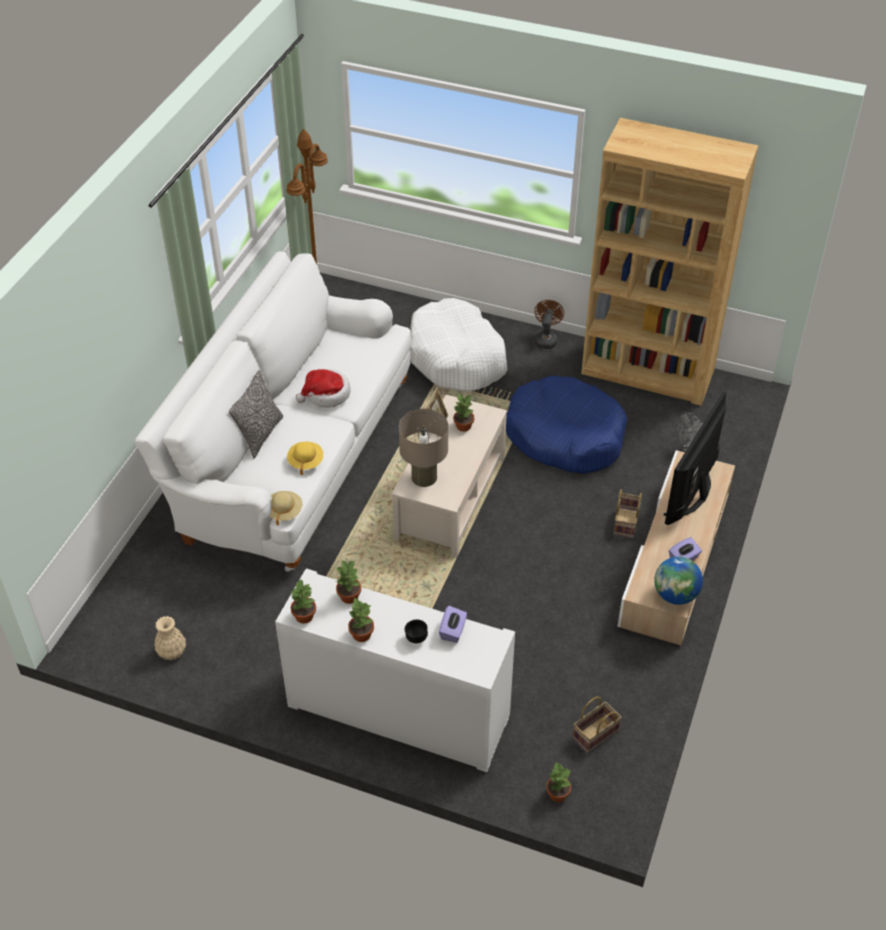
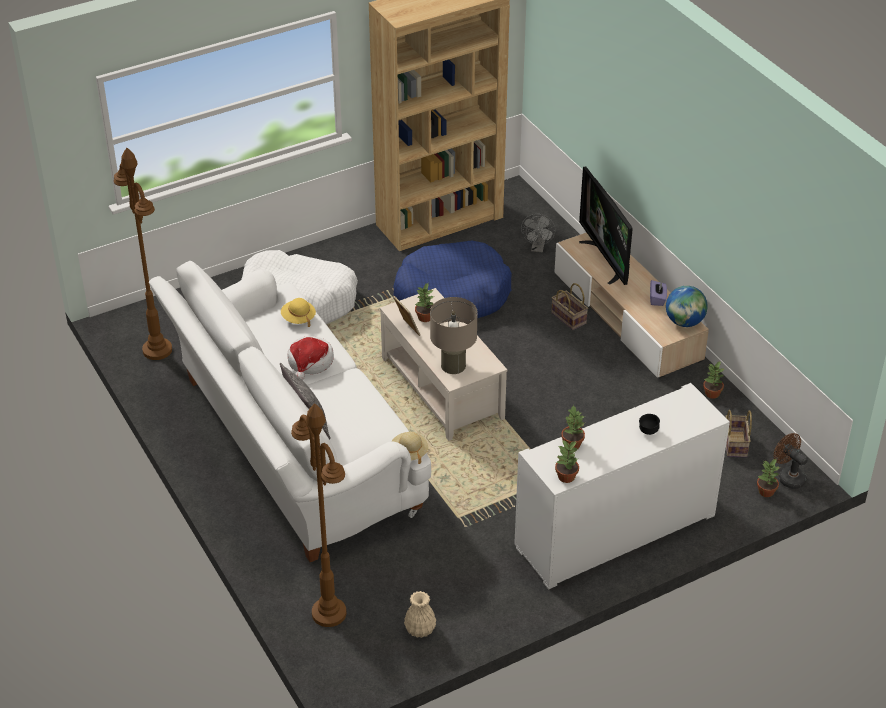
camera: 50 degrees left, 5 degrees down
(142, 587) = (328, 613): none -> brown floor lamp
(305, 461) = (371, 412): yellow hat -> yellow hat (298, 318)
(361, 634) = (615, 457): potted plant -> potted plant (711, 393)
(453, 631) = (660, 410): purple tissue box -> none
(546, 339) = (340, 245): brown fan -> brown fan (788, 477)

